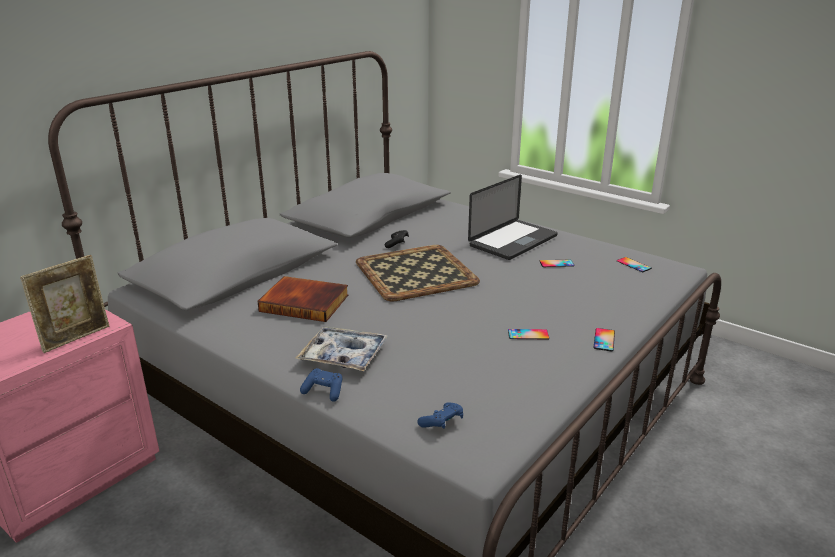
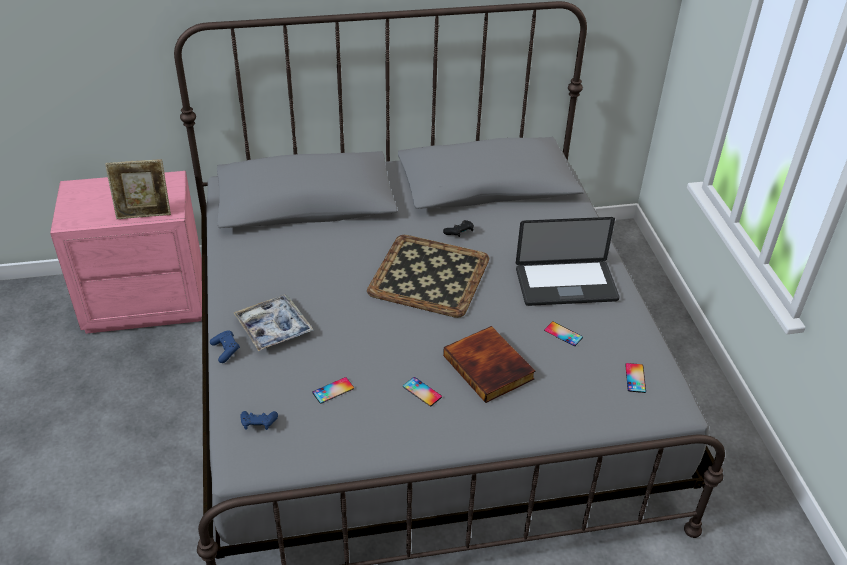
camera: 40 degrees right, 15 degrees up
(305, 302) = (312, 261): book -> book (490, 367)
(604, 340) = (472, 435): phone -> phone (333, 390)

